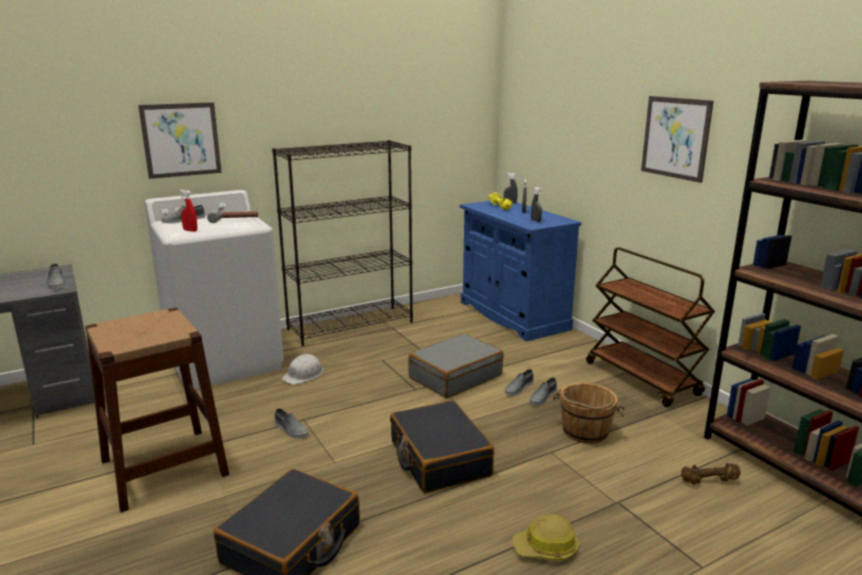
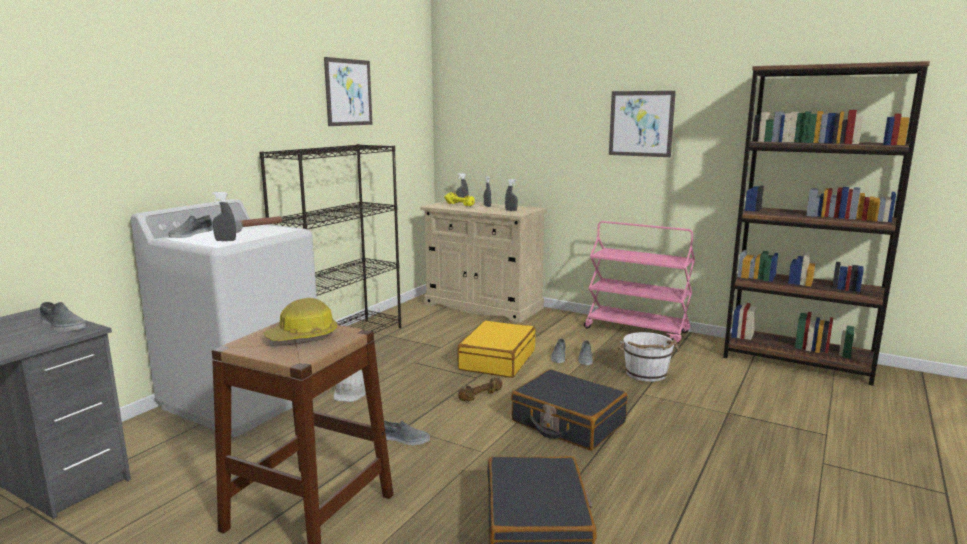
camera: 30 degrees left, 5 degrees down
(181, 140) = (166, 141): picture -> picture (348, 92)
(190, 230) = (225, 240): red spray bottle -> grey spray bottle
(455, 376) = (497, 360): grey suitcase -> yellow suitcase
(513, 315) = (483, 306): blue cabinet -> beige cabinet
(546, 548) = (726, 457): hard hat -> hard hat (303, 336)
(585, 431) = (646, 374): brown bucket -> white bucket
(642, 379) = (637, 330): brown cart -> pink cart
(709, 481) = (762, 383): brown dumbbell -> brown dumbbell (481, 397)

